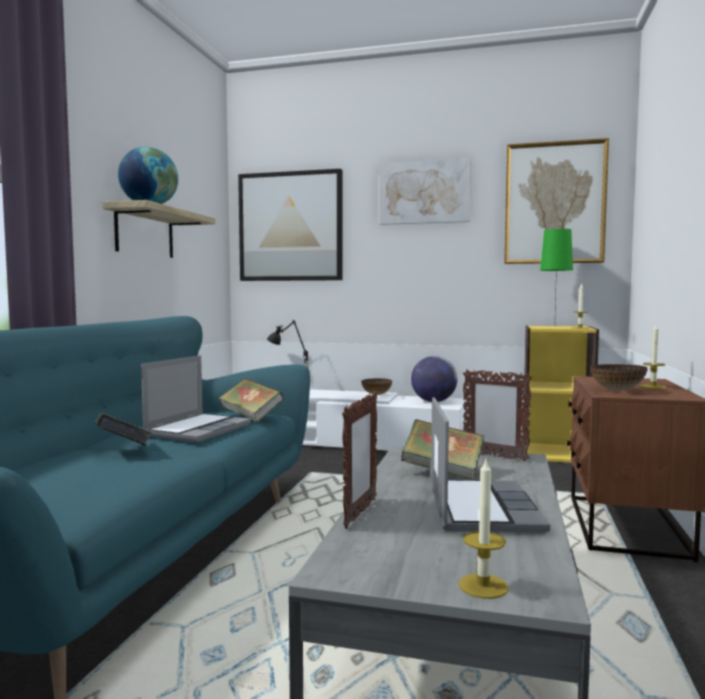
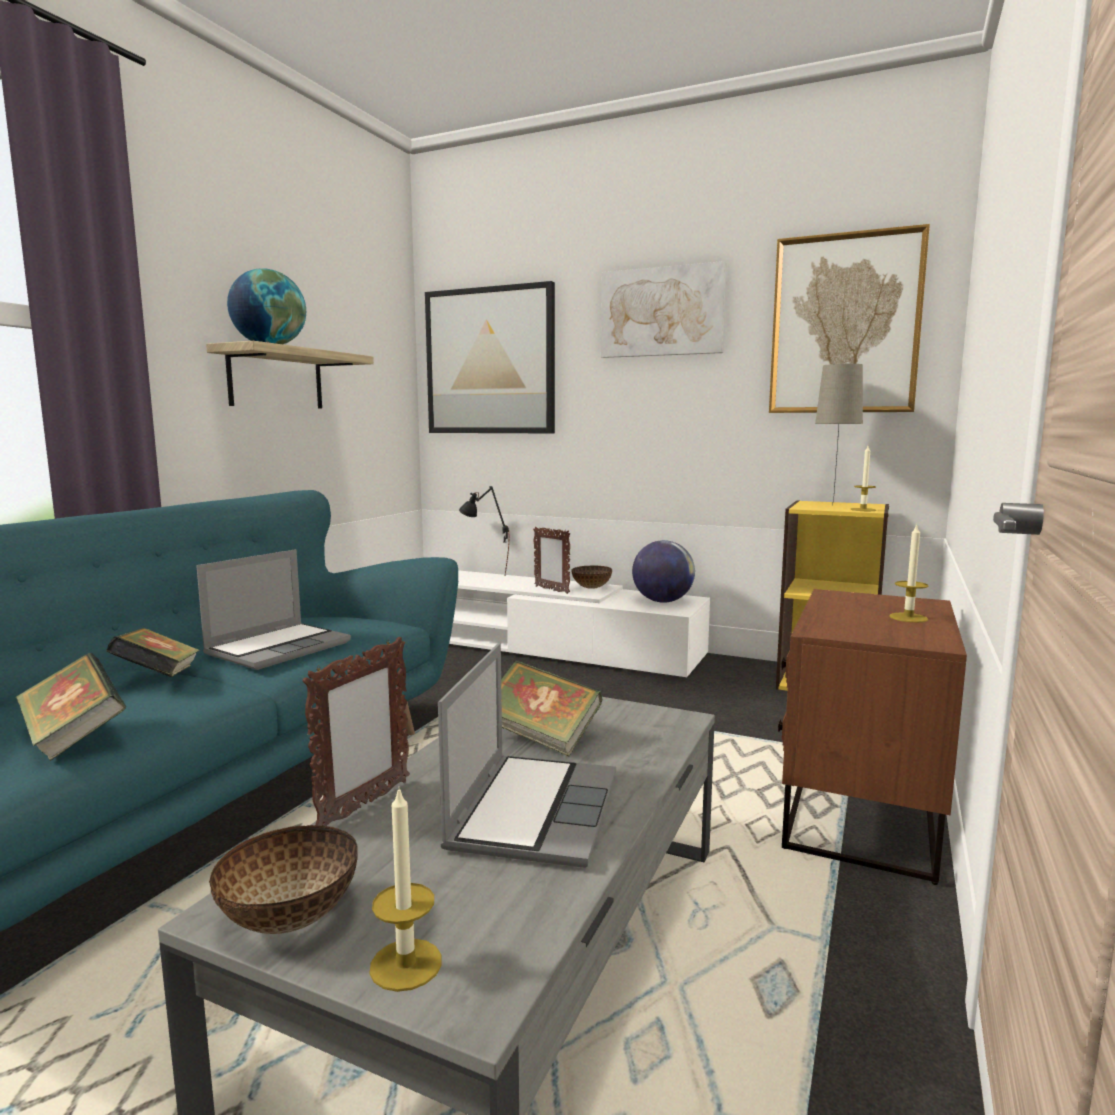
camera: 10 degrees right, 5 degrees up
(251, 417) = (365, 628): book -> book (74, 737)
(494, 456) = (638, 712): picture frame -> picture frame (551, 590)
(554, 326) = (833, 504): green table lamp -> beige table lamp
(616, 390) = (843, 622): bowl -> bowl (290, 917)

